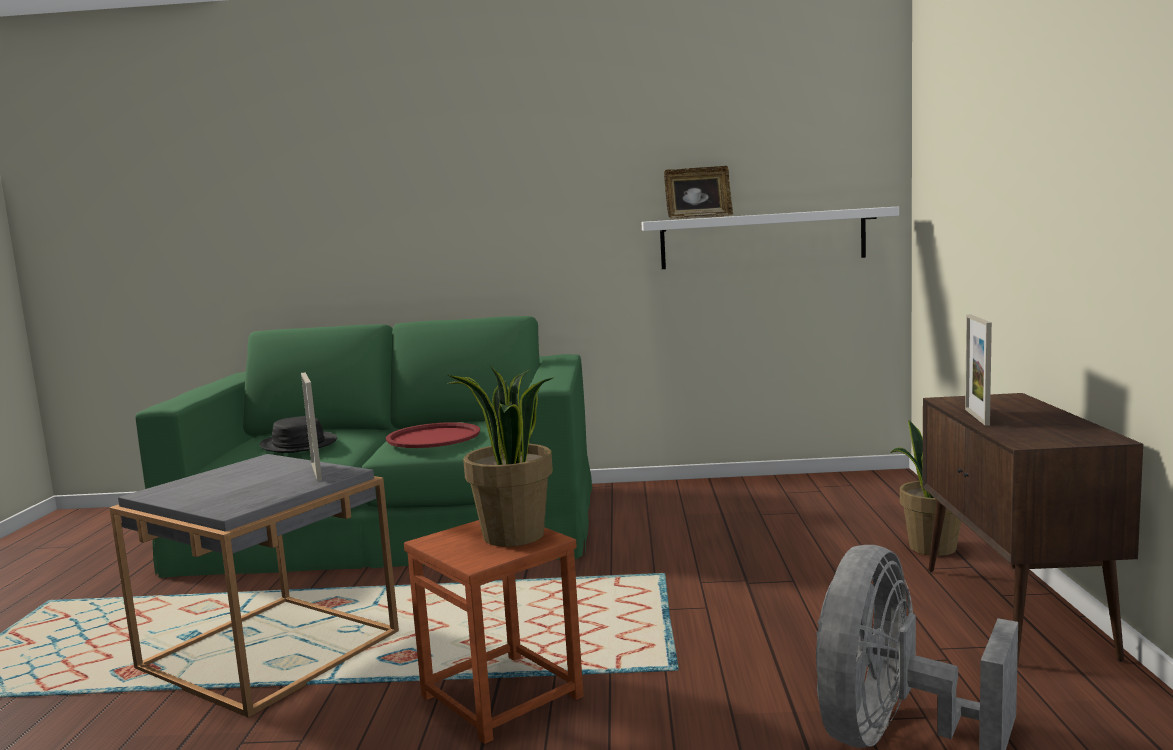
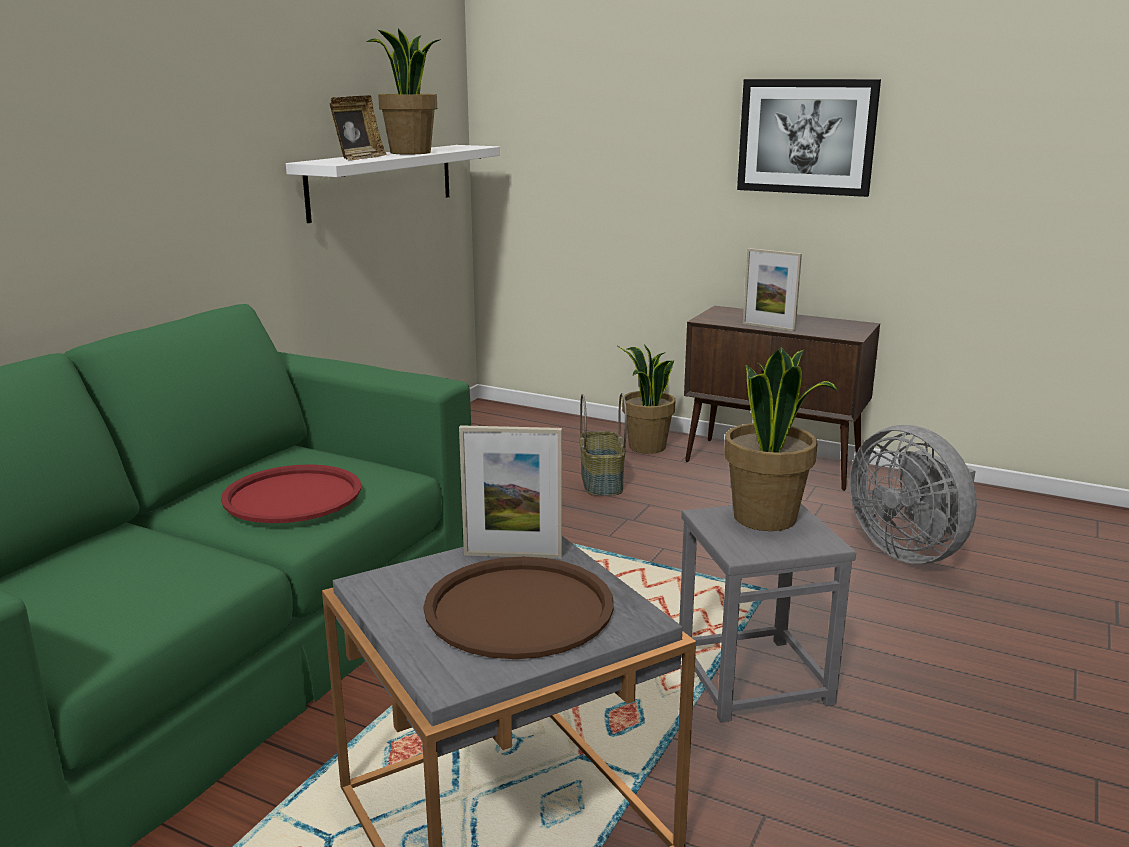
camera: 65 degrees left, 10 degrees up
(239, 487) = (518, 609): none -> brown tray
(298, 444) = (125, 583): black hat -> none
(503, 696) = (753, 678): brown stool -> grey stool
(771, 213) = (410, 153): none -> potted plant
(809, 552) = (600, 482): none -> basket
(1087, 172) = (806, 136): none -> picture

